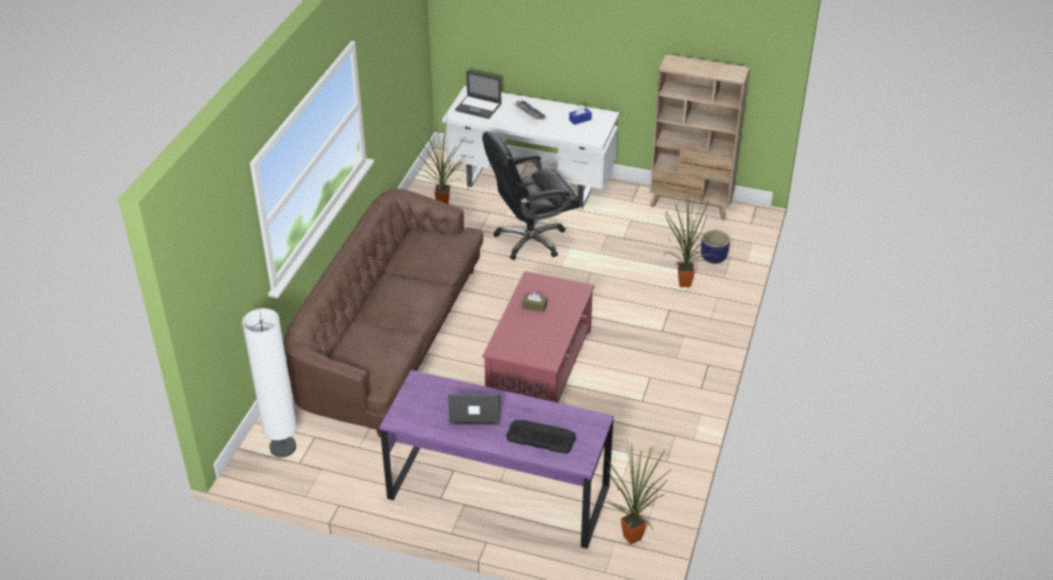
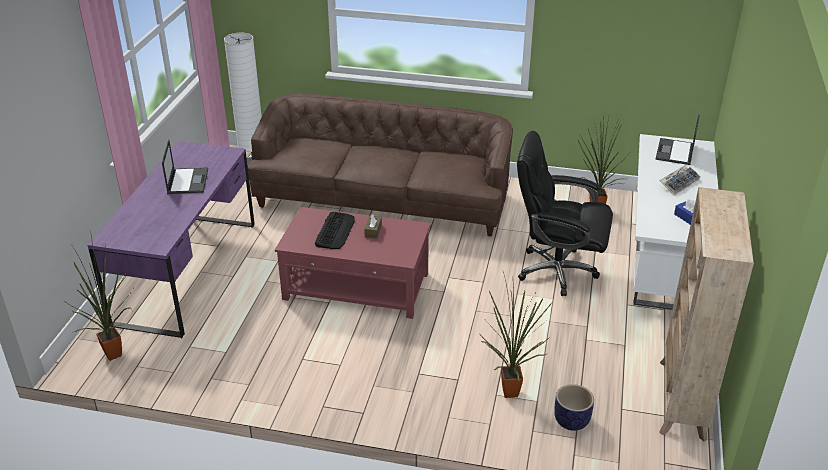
camera: 85 degrees right, 5 degrees down
(532, 239) = (558, 271): black office chair -> black office chair turned 45 degrees counterclockwise
(540, 437) = (146, 216): keyboard -> keyboard (335, 231)

